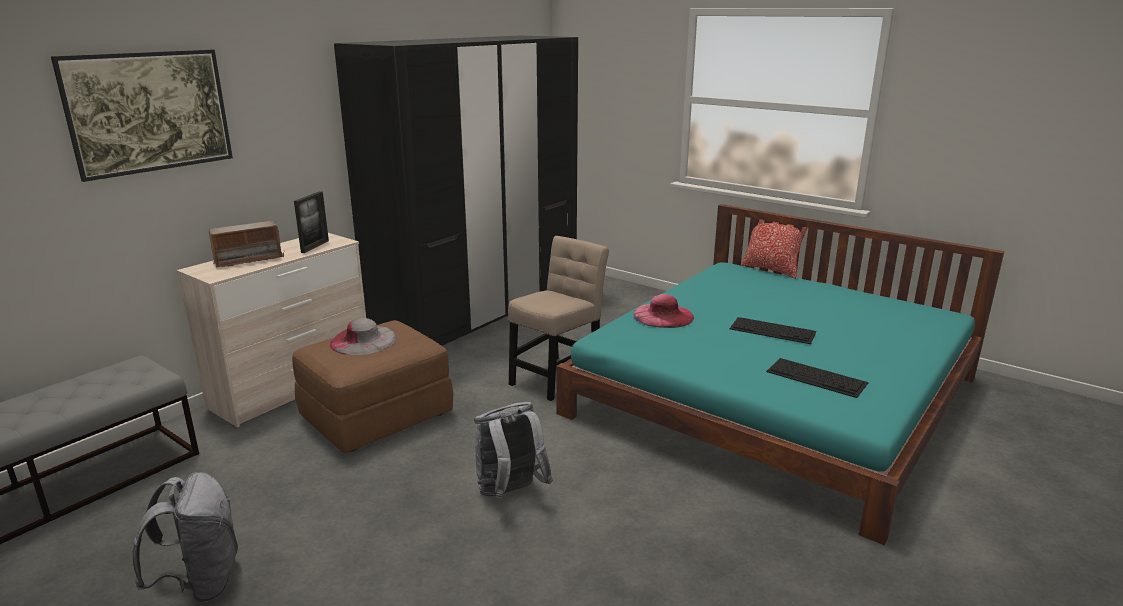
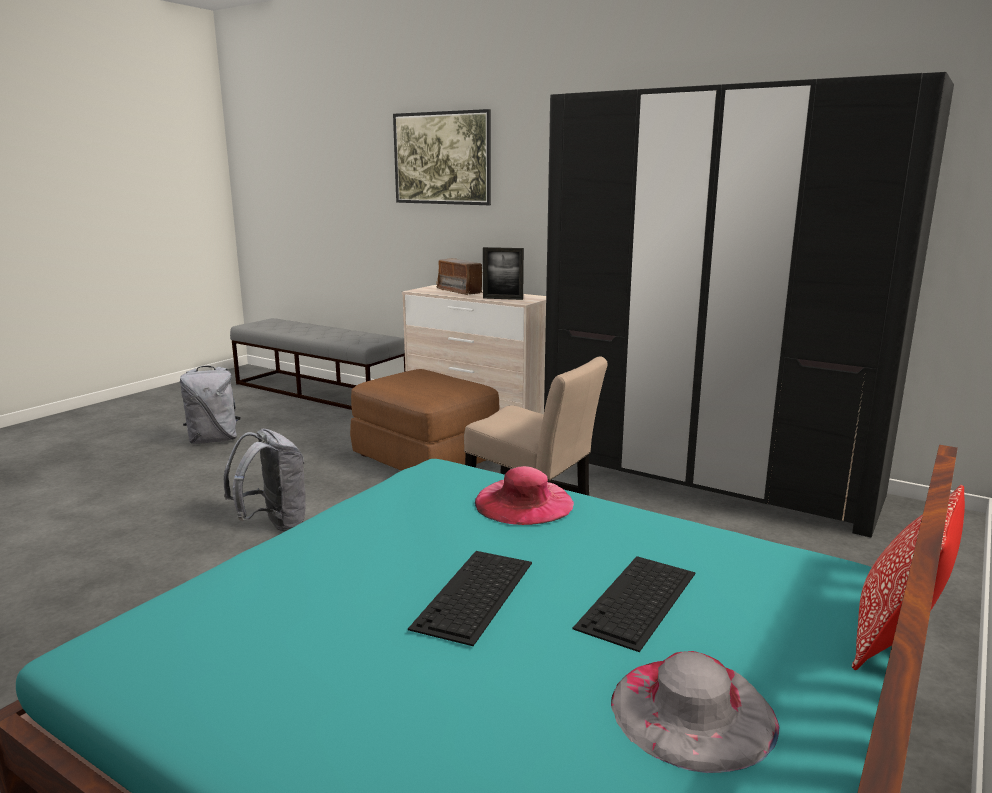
camera: 85 degrees right, 5 degrees down
(363, 340) = (431, 380): grey hat -> grey hat (692, 711)
(817, 377) = (267, 621): keyboard -> keyboard (637, 600)

